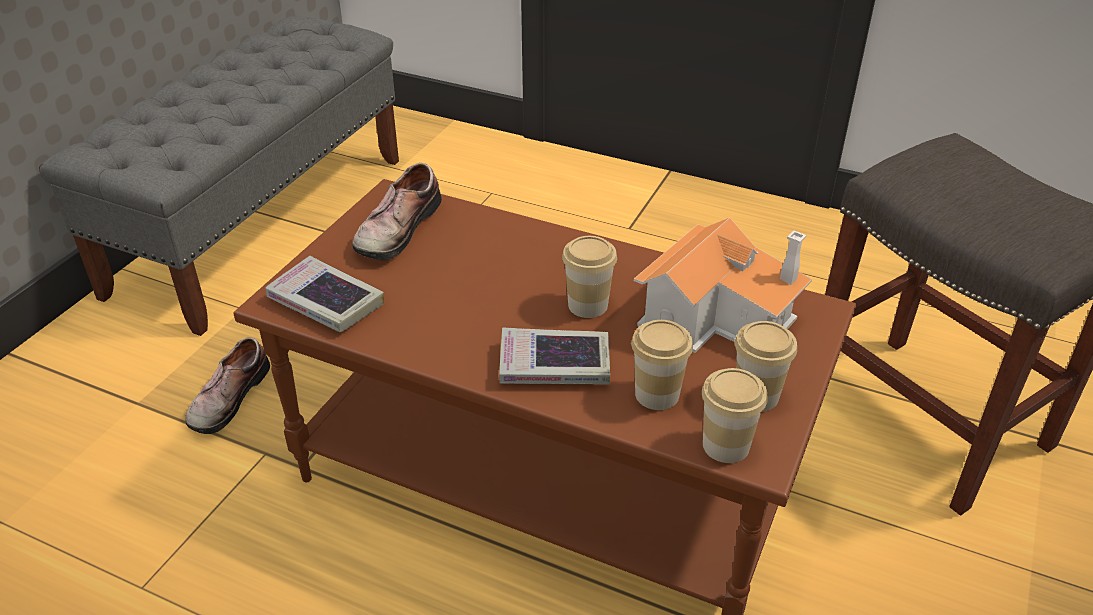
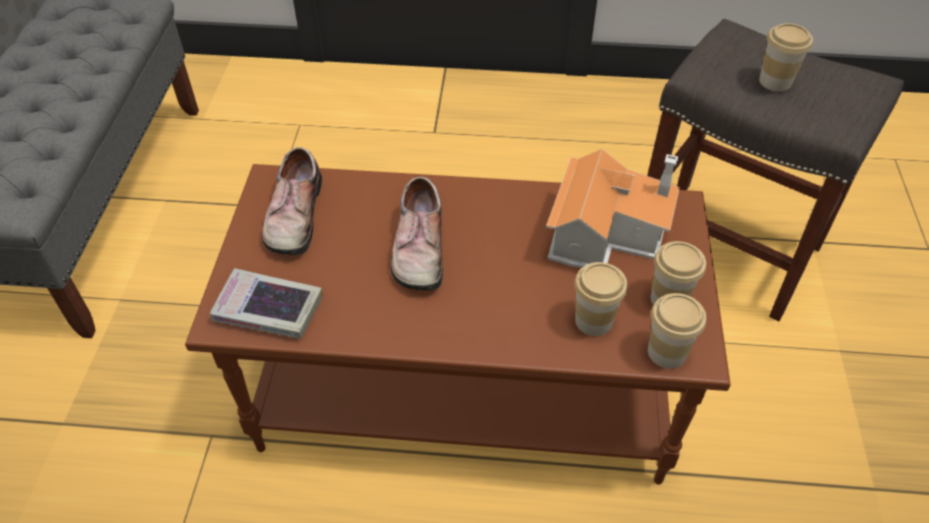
camera: 20 degrees left, 10 degrees up
(226, 397) = (148, 392): shoe -> shoe (417, 247)
(554, 365) = (499, 317): book -> none
(588, 305) = (498, 250): cup -> cup (775, 81)

